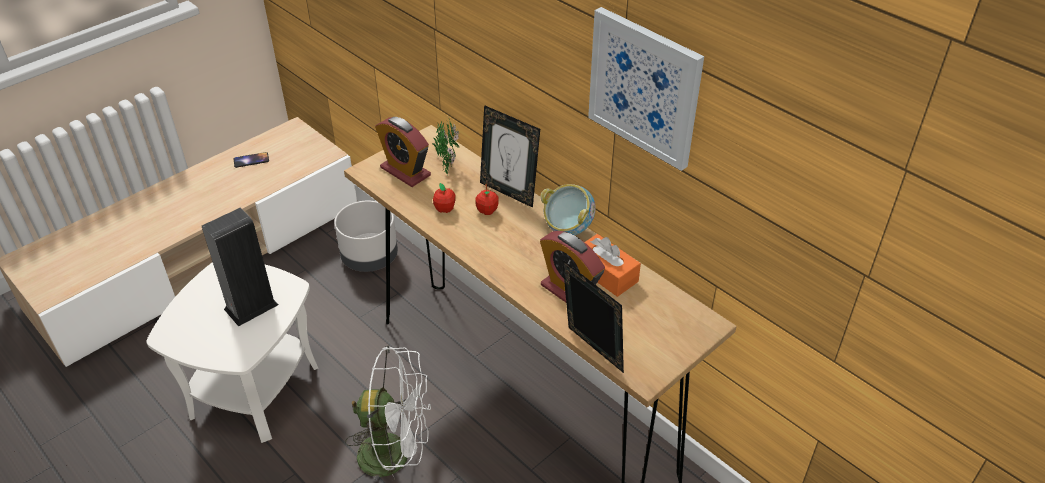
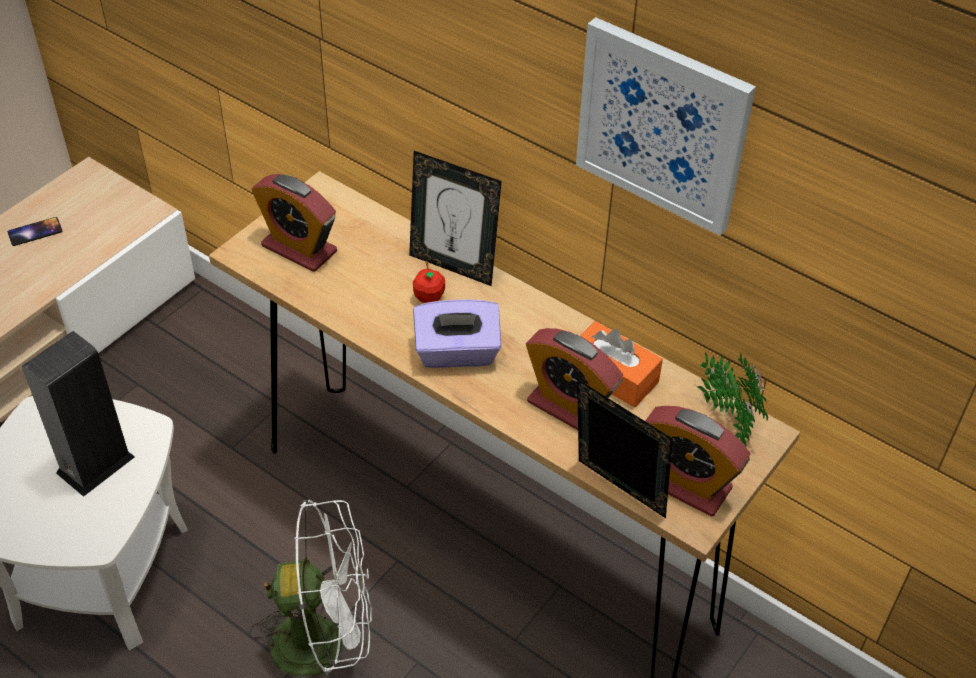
camera: 10 degrees left, 5 degrees up
(369, 258) = (228, 356): grey planter -> none
(445, 209) = (369, 301): apple -> none
(446, 163) = (355, 229): potted plant -> potted plant (727, 417)
(498, 248) = (457, 353): none -> purple tissue box
(567, 229) = (546, 313): bowl -> none
(644, 352) = (686, 485): none -> alarm clock

